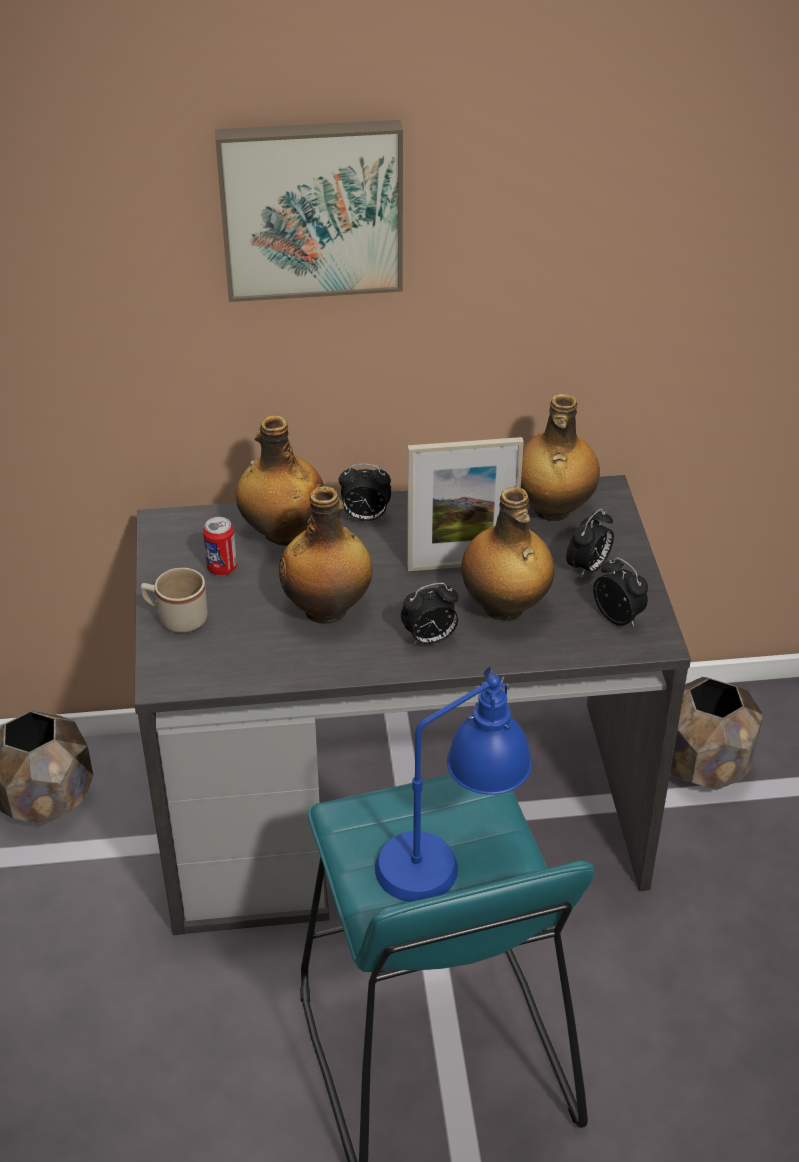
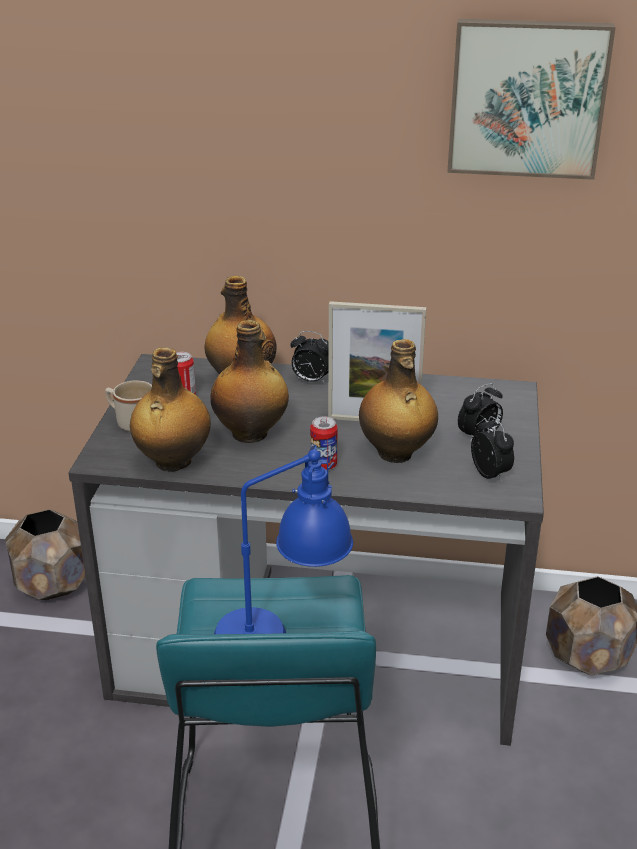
camera: 15 degrees right, 10 degrees down
(311, 208) = (283, 108): picture -> picture (527, 98)
(430, 639) = (323, 465): alarm clock -> can
(552, 510) = (465, 396): bottle -> bottle (172, 462)

